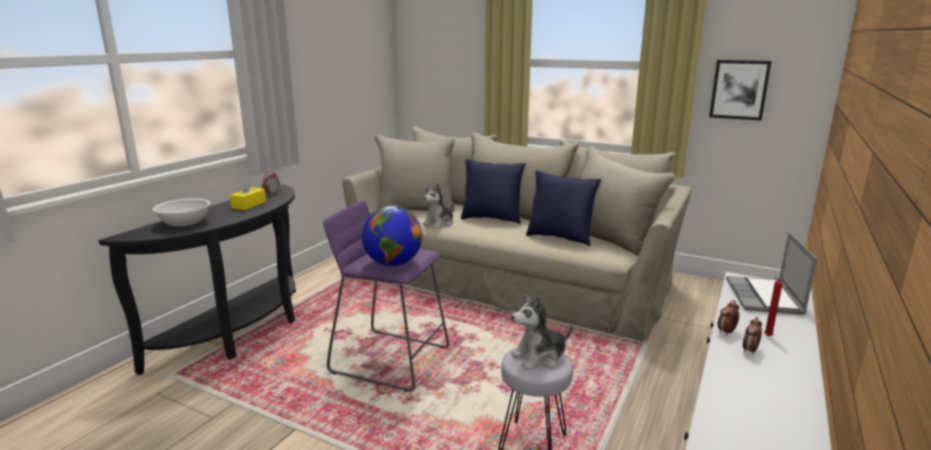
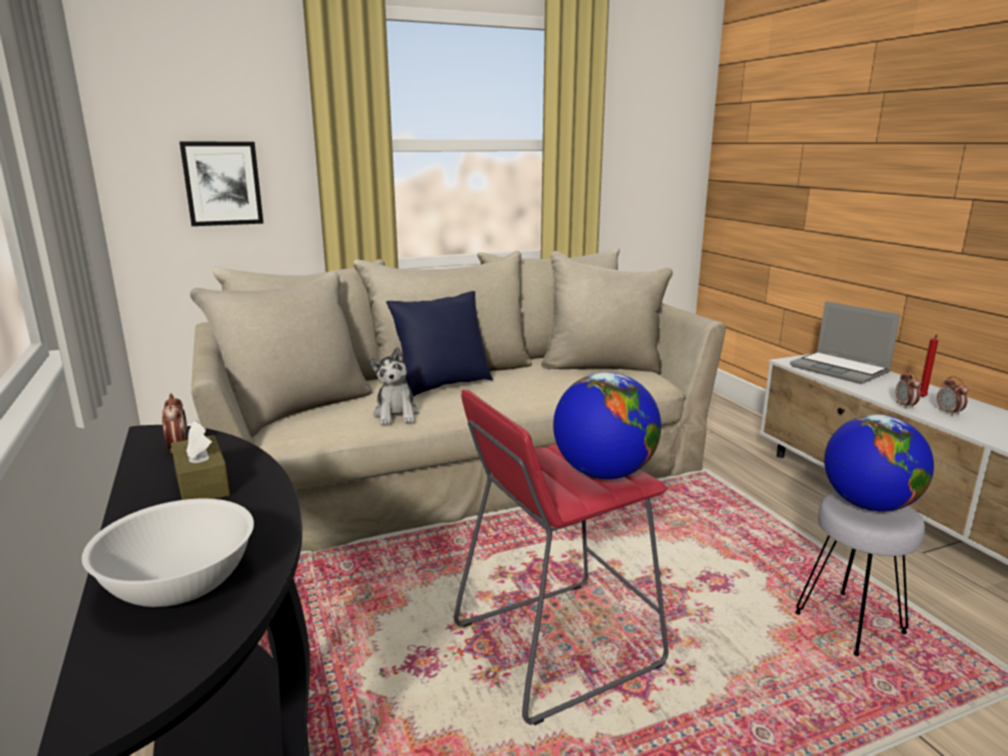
camera: 50 degrees left, 0 degrees up
(249, 205) = (202, 484): yellow tissue box -> brown tissue box
(390, 359) = (556, 646): purple stool -> red stool
(540, 357) = (869, 505): plush toy -> globe
(560, 238) = (567, 380): blue pillow -> none
(739, 89) = (633, 170): picture -> picture (222, 183)

